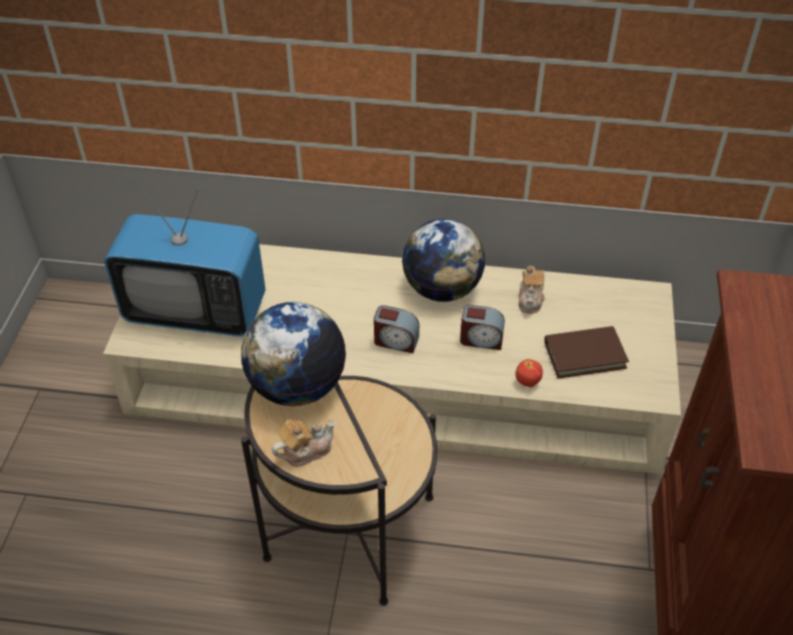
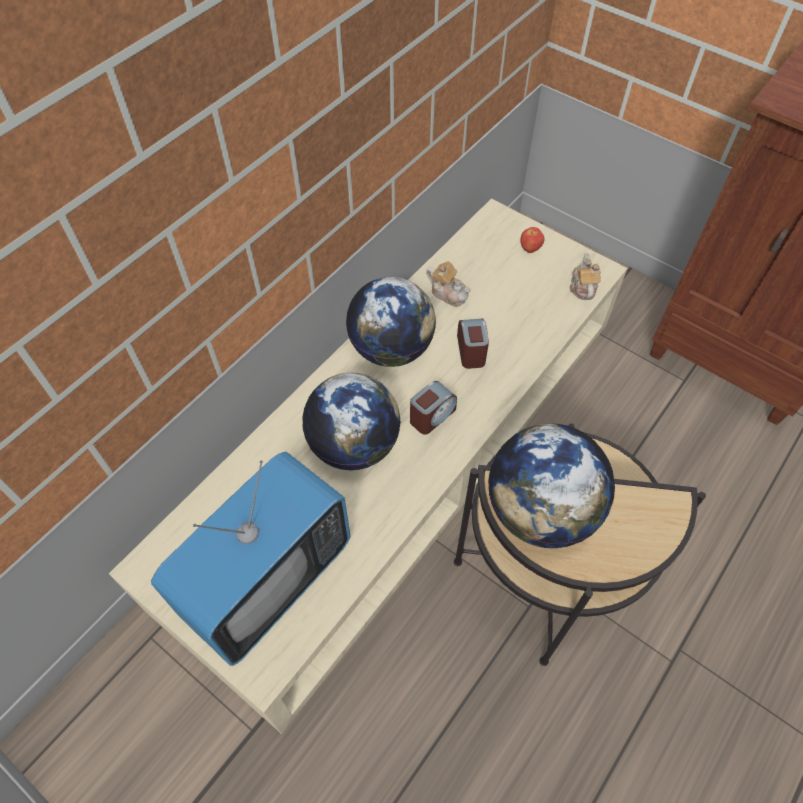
camera: 60 degrees left, 10 degrees up
(305, 450) = (630, 541): teapot -> teapot (582, 287)
(335, 307) = (354, 445): none -> globe
(481, 339) = (471, 351): alarm clock -> alarm clock turned 45 degrees counterclockwise
(527, 382) = (540, 344): apple -> apple (530, 249)
(585, 355) = (533, 291): brown book -> none

